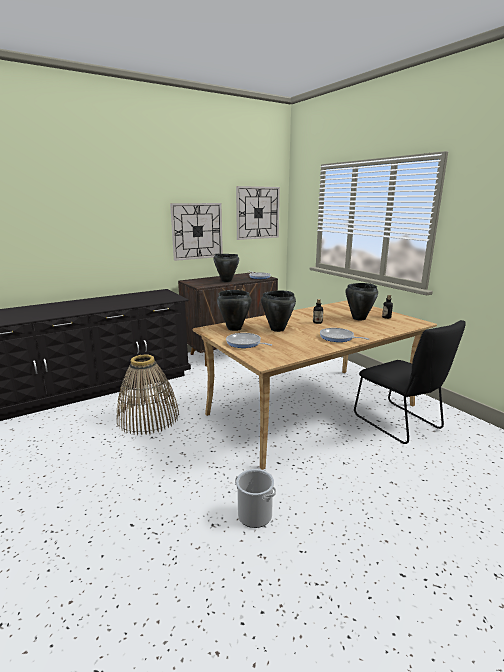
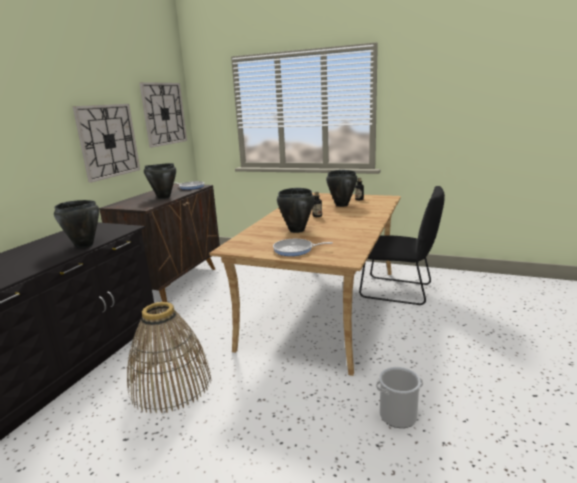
camera: 35 degrees left, 0 degrees up
(234, 328) = (255, 241): black cooking pot -> black cooking pot (84, 245)
(338, 338) = (360, 223): frying pan -> none

